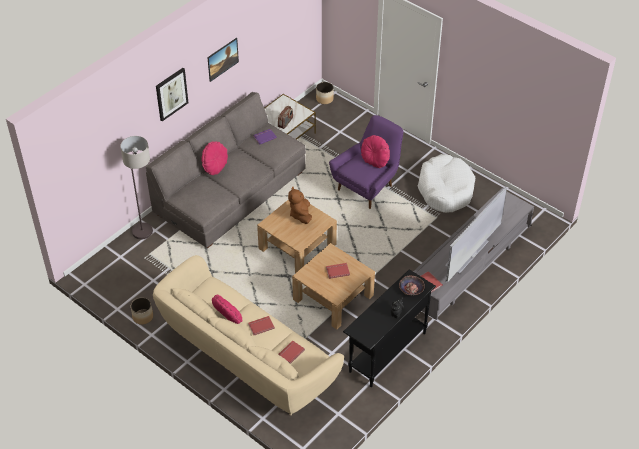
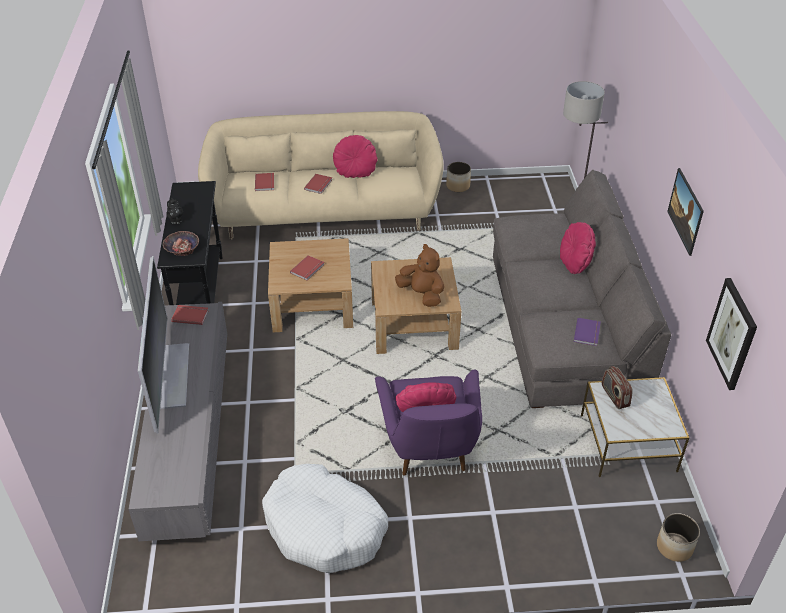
camera: 135 degrees right, 5 degrees down
(171, 94) = (649, 141): picture -> picture (732, 334)

